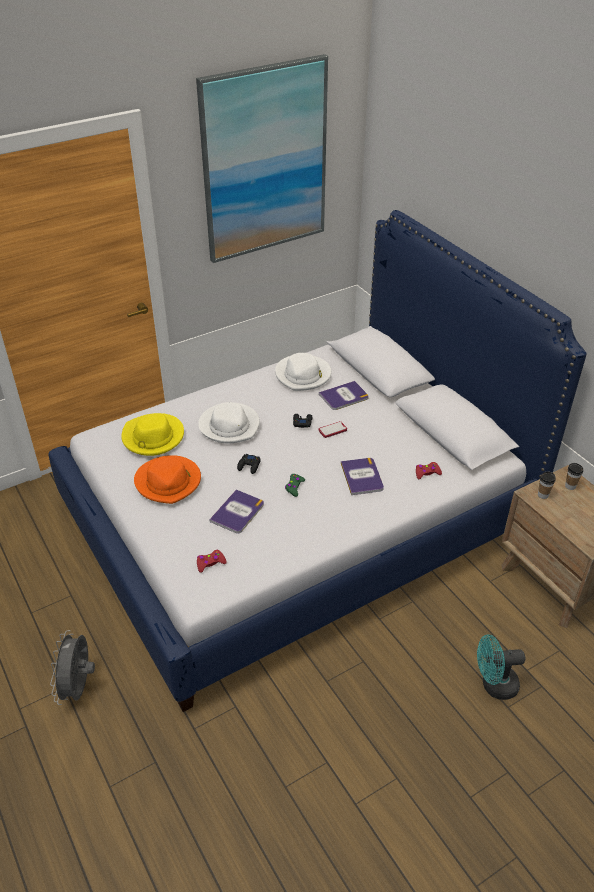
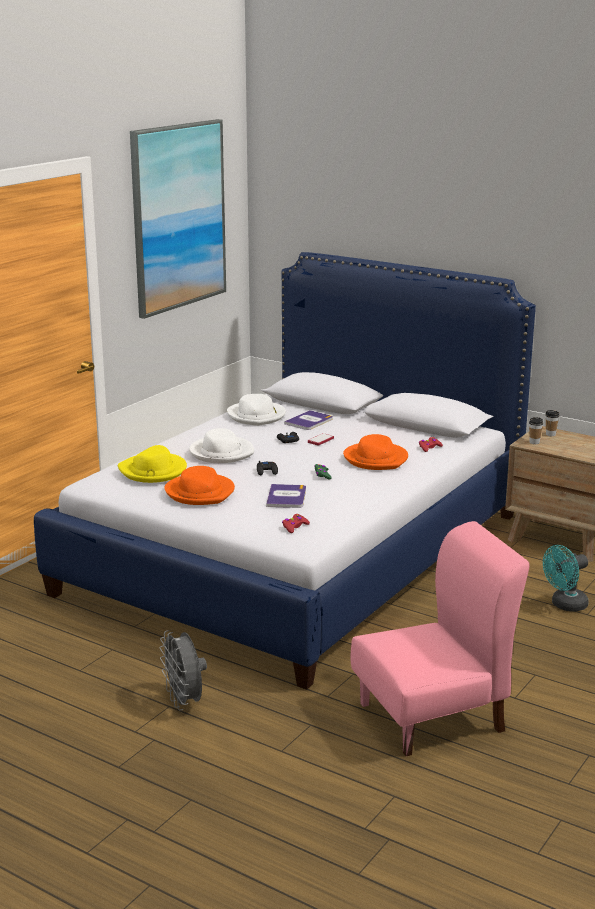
camera: 25 degrees left, 20 degrees down
(263, 799) = (433, 717): none -> pink chair
(362, 477) = (376, 459): book -> orange hat

